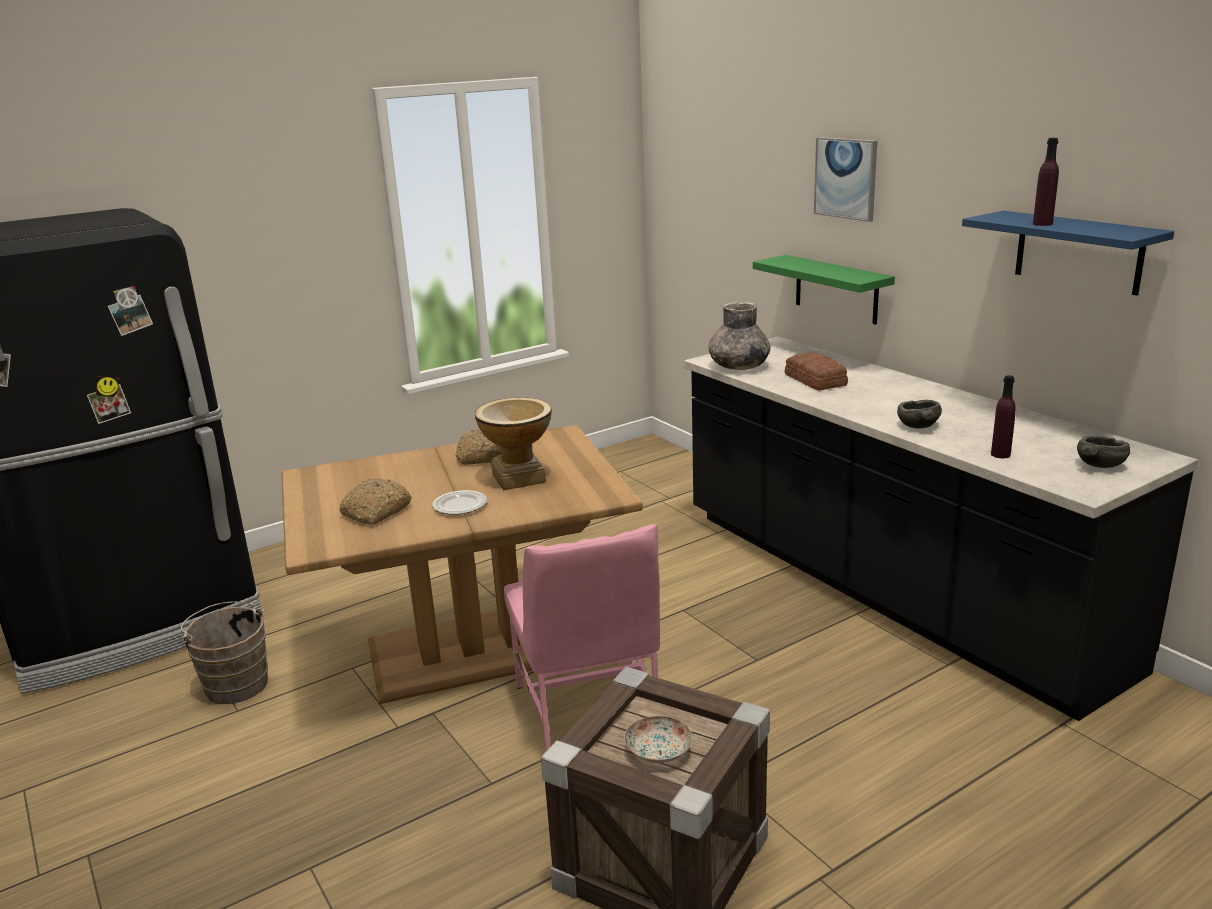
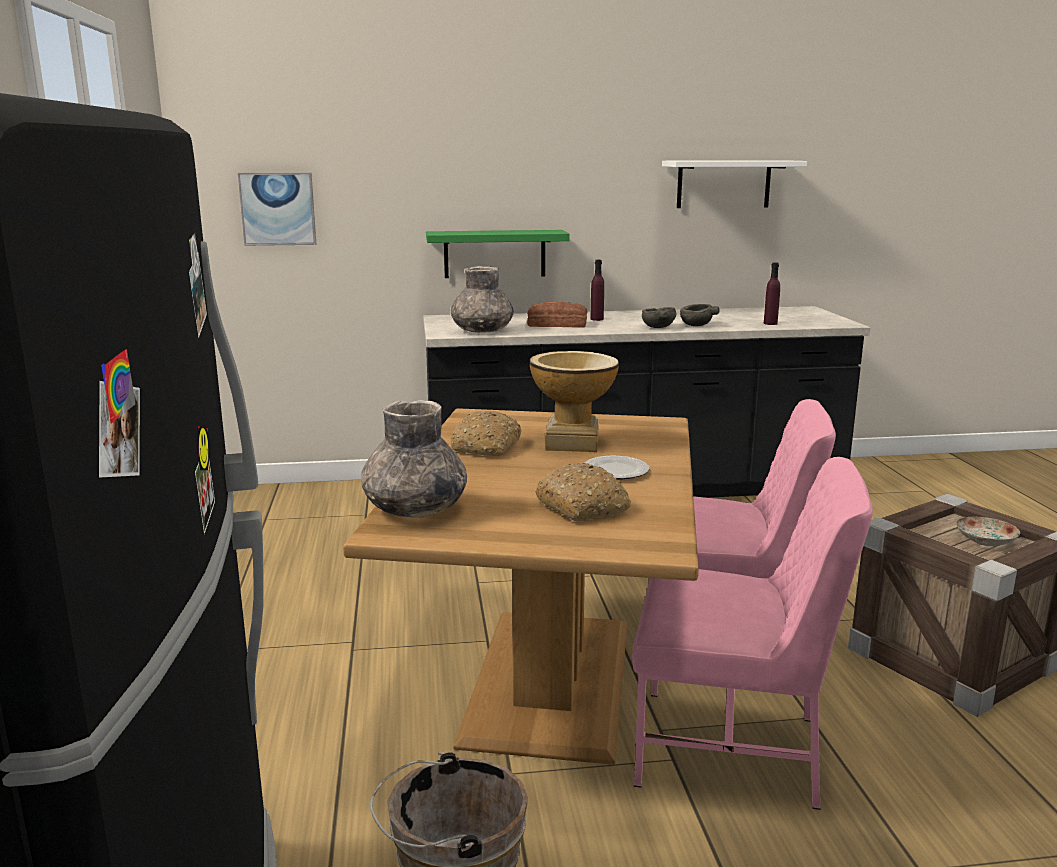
camera: 65 degrees left, 5 degrees down
(343, 470) = (415, 509): none -> grey vase
(423, 751) = (731, 749): none -> pink chair
(846, 178) = (499, 148): picture -> picture (278, 209)
(1042, 224) = (728, 160): purple bottle -> purple bottle (597, 319)
(1078, 252) = (723, 184): blue shelf -> white shelf
(1099, 465) = (807, 316): grey bowl -> grey bowl (658, 327)

